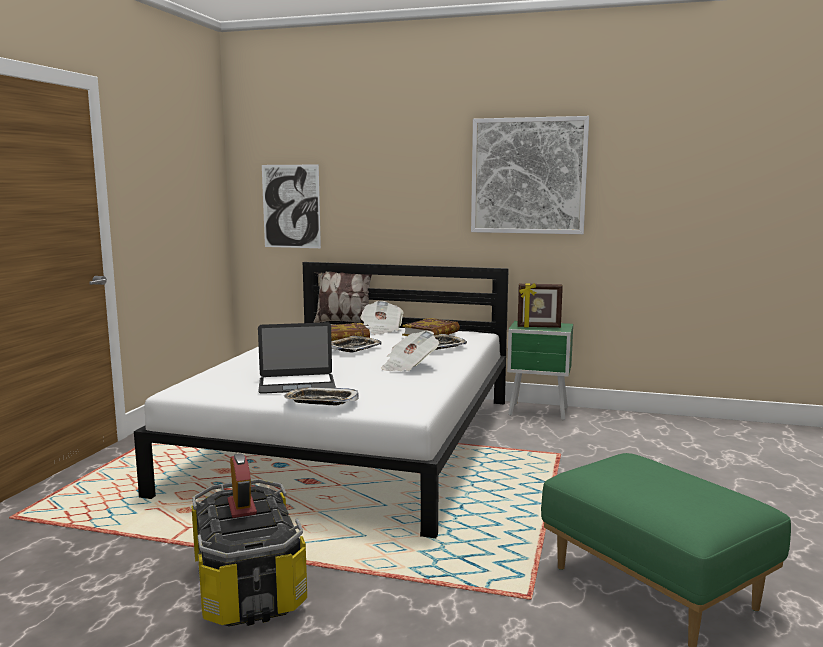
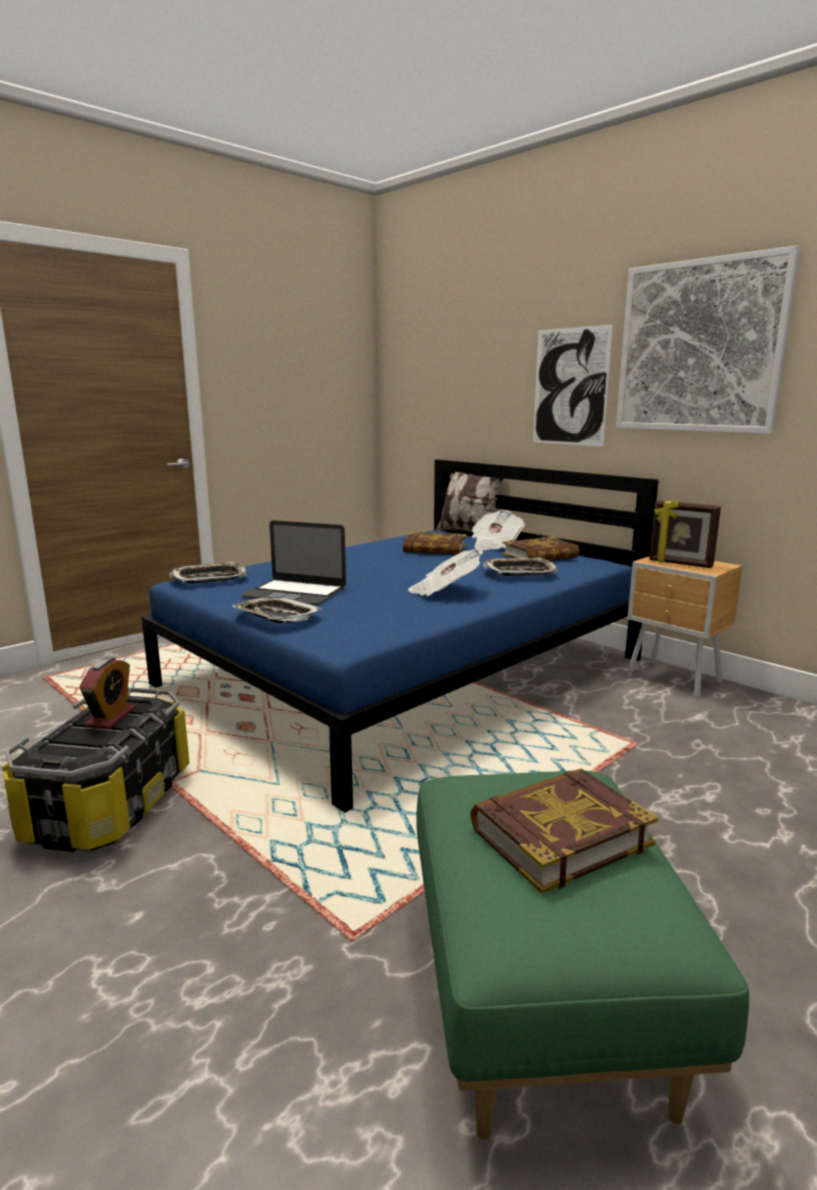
camera: 30 degrees right, 5 degrees up
(291, 206) = (431, 395): picture -> picture (570, 387)
(354, 348) = (422, 562): tray -> tray (210, 578)
(356, 442) = (407, 671): white bed -> blue bed
(539, 412) = (674, 680): green nightstand -> brown nightstand
(660, 481) = (559, 835): none -> book

